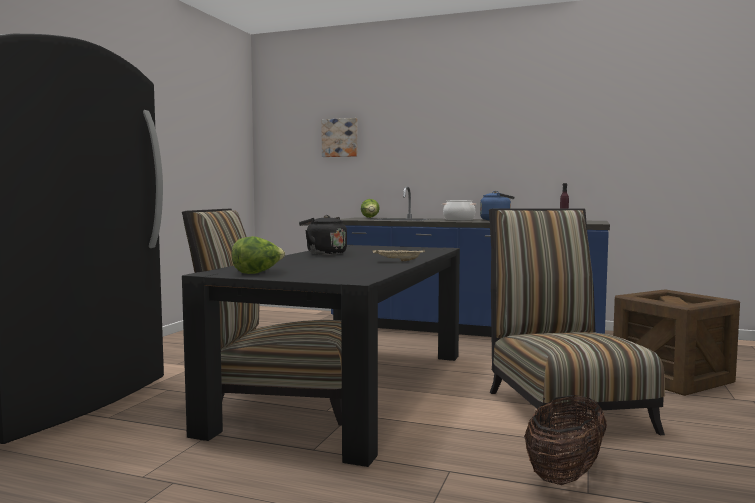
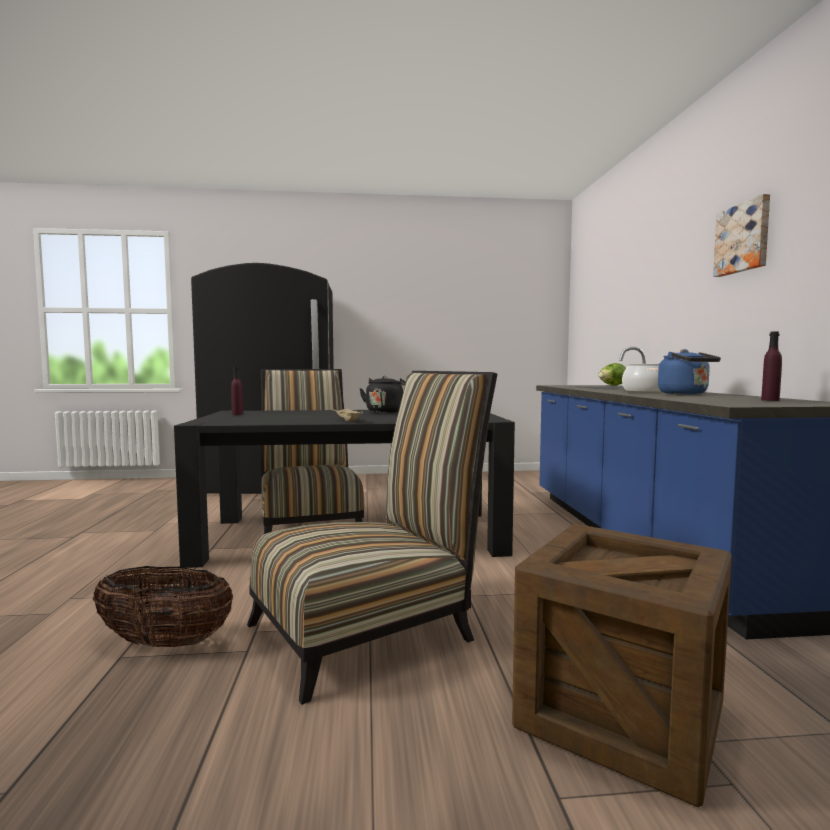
camera: 65 degrees right, 0 degrees up
(257, 273) = (237, 414): lettuce -> purple bottle
(340, 138) = (612, 293): picture -> picture (743, 238)

